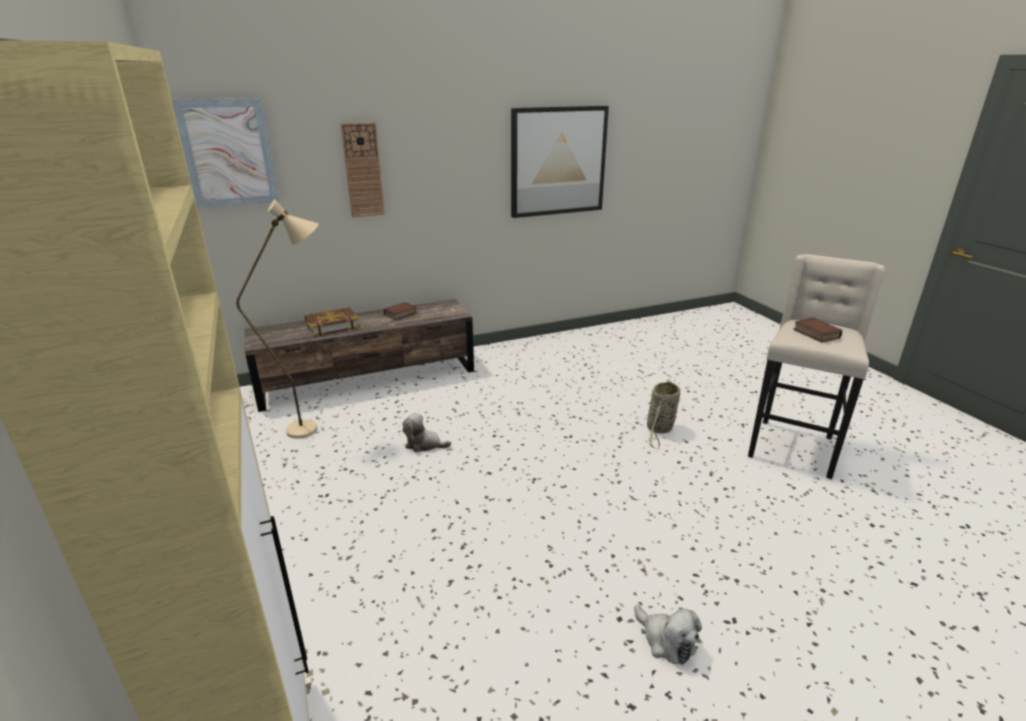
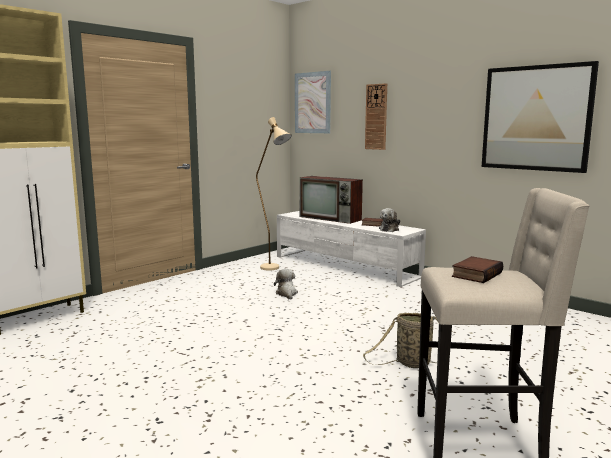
camera: 65 degrees right, 15 degrees down
(332, 325) = (331, 218): book -> television
(369, 378) = (345, 266): brown tv stand -> white tv stand
(666, 641) = (130, 396): plush toy -> plush toy (389, 229)

